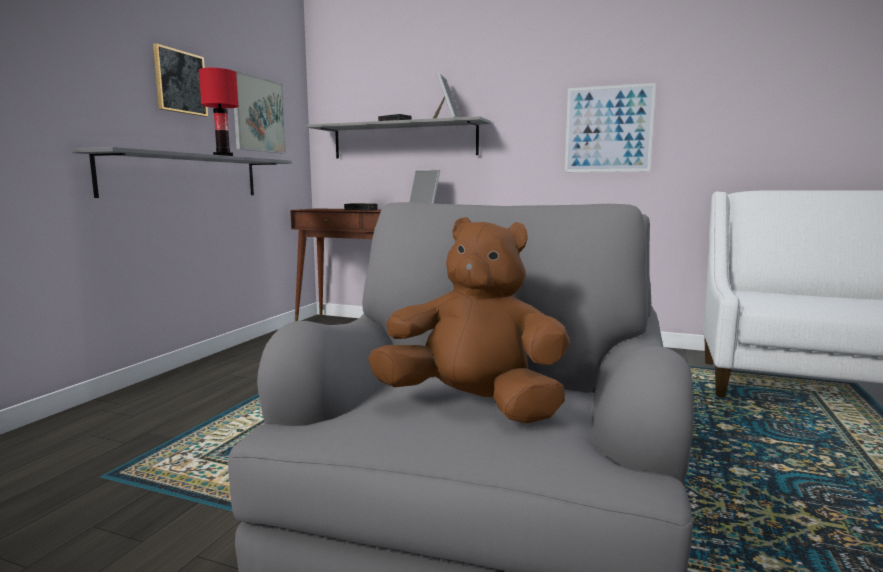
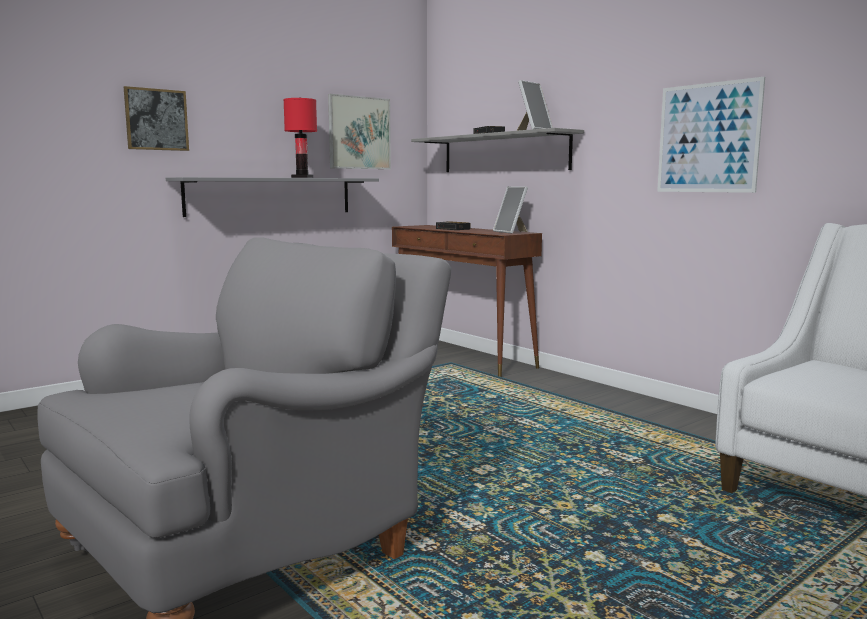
camera: 30 degrees right, 0 degrees up
(180, 82) = (270, 112): picture -> picture (156, 119)
(473, 405) = (188, 400): brown plush toy -> none

